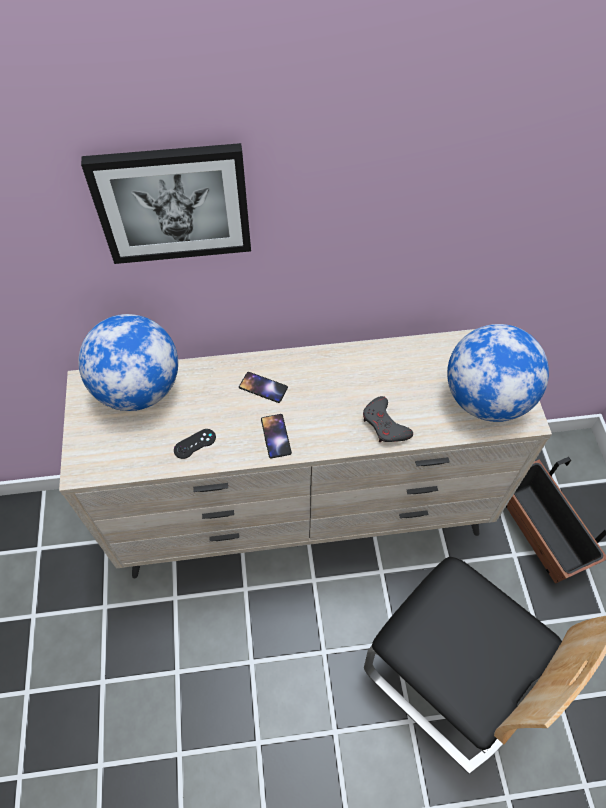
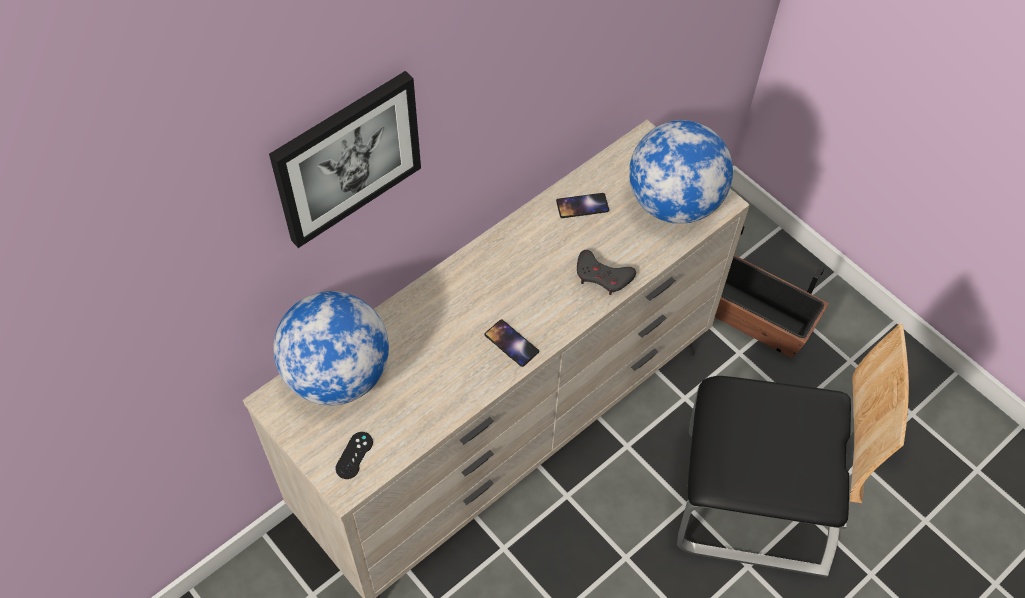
camera: 35 degrees left, 0 degrees up
(195, 444) = (439, 395): black game controller -> black game controller (354, 455)
(263, 387) = (462, 304): phone -> phone (582, 206)

